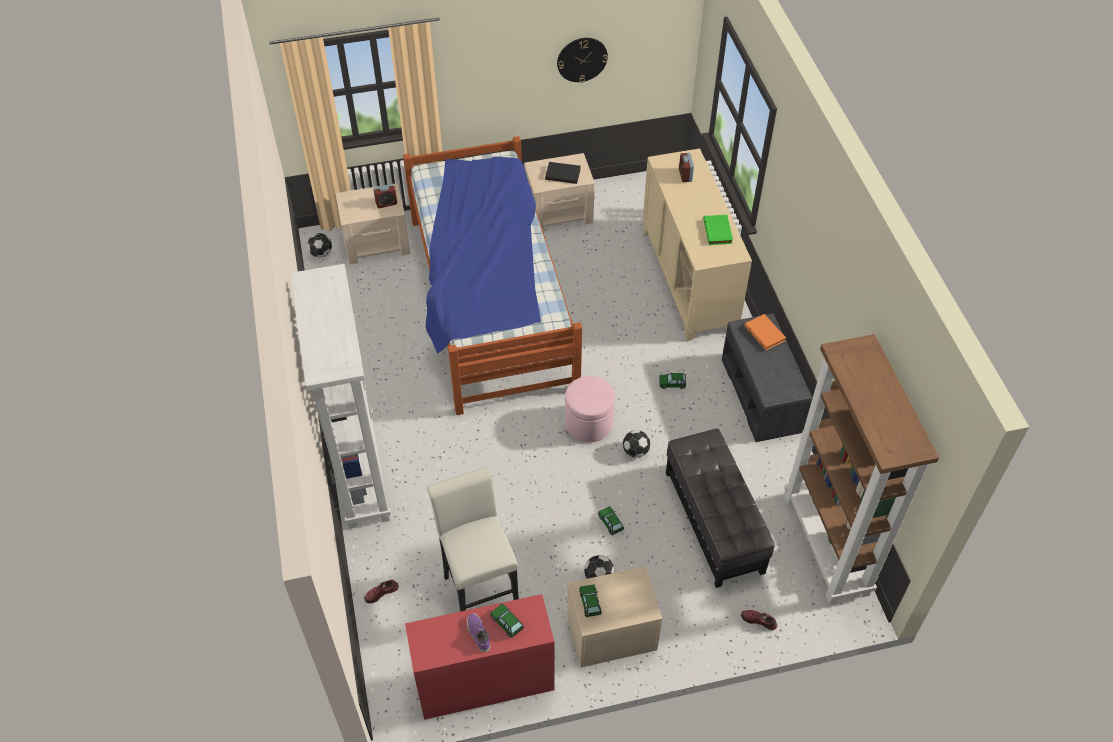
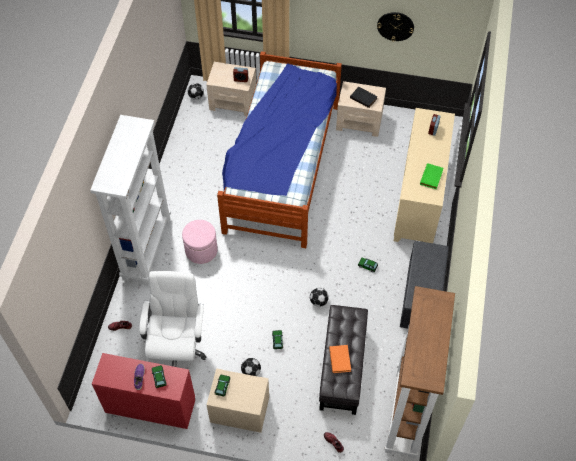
camera: 25 degrees right, 5 degrees up
(479, 587) = (177, 347): white stool -> white office chair
(589, 423) = (299, 271): pink ottoman -> pink ottoman (201, 250)
(765, 333) = (434, 258): orange book -> orange book (340, 360)

